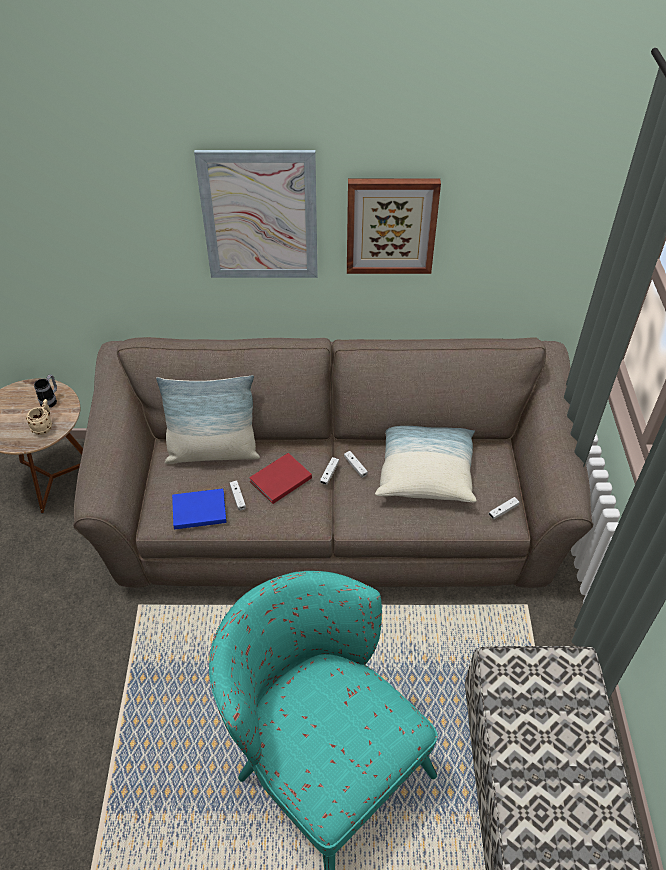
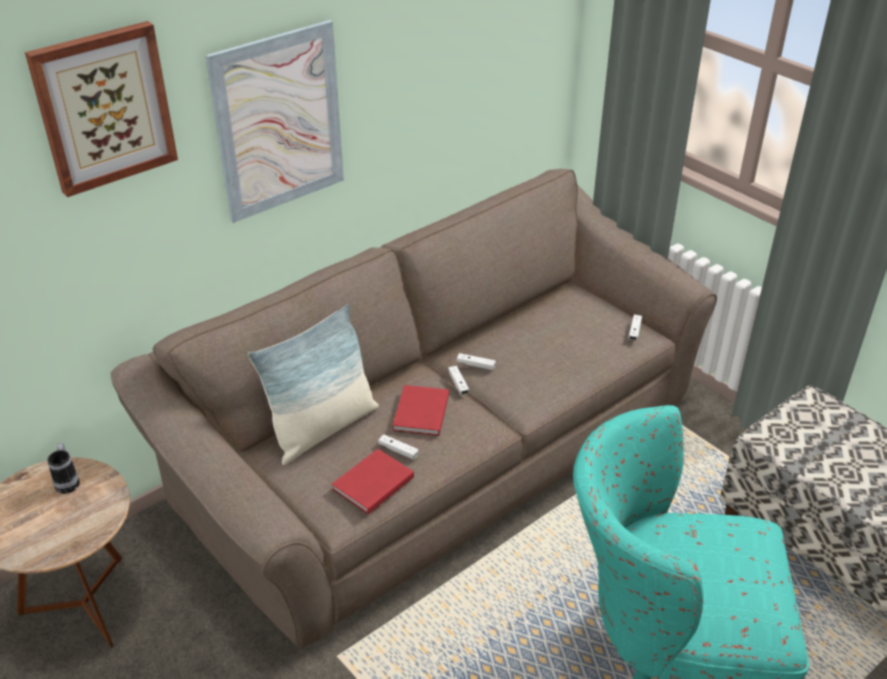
camera: 40 degrees left, 10 degrees down
(44, 426) = (92, 510): beige mug -> none
(198, 510) = (371, 484): blue book -> red book
(391, 225) = (405, 91): picture -> picture (104, 107)
(425, 472) = (540, 337): pillow -> none

